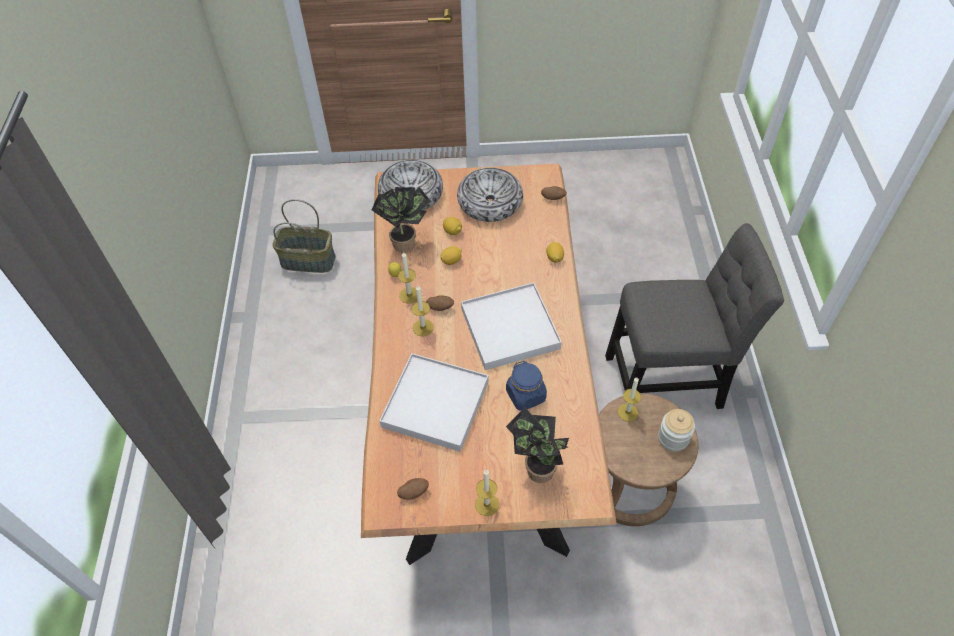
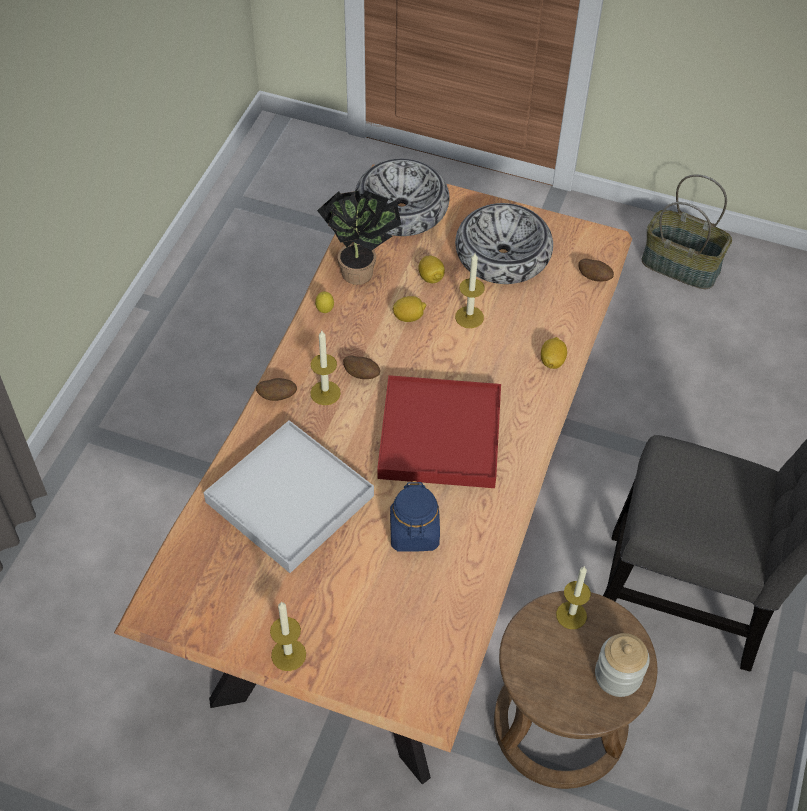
camera: 20 degrees right, 0 degrees up
(308, 260) = (271, 258): basket -> basket (681, 265)
(409, 295) = (329, 343): candle -> candle (469, 317)
(413, 492) = (204, 602): potato -> potato (277, 396)
(510, 328) = (440, 435): white tray -> red tray
(536, 469) = (376, 635): potted plant -> none

